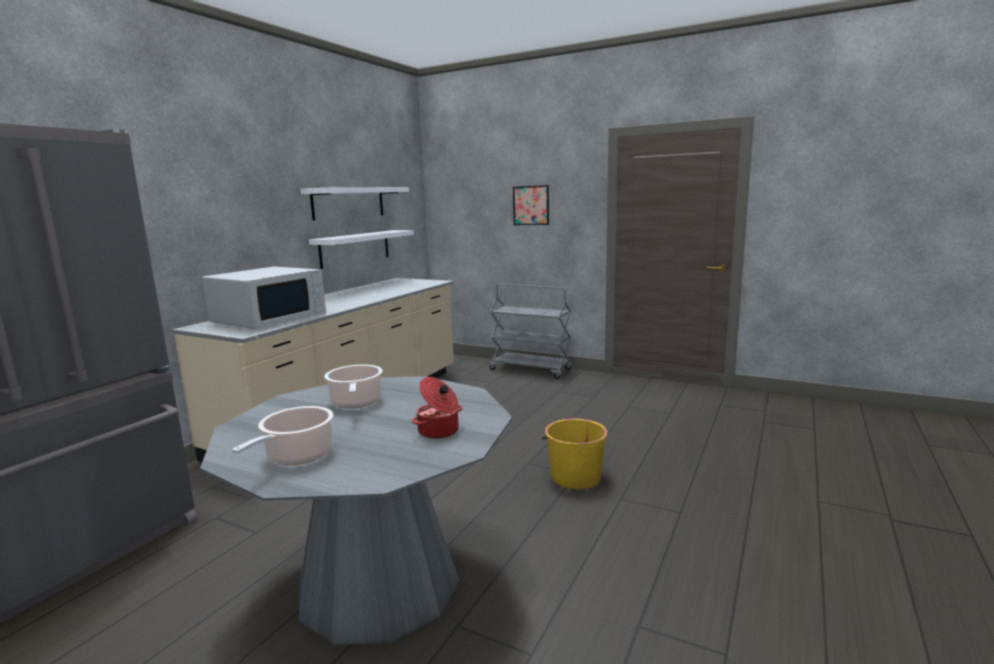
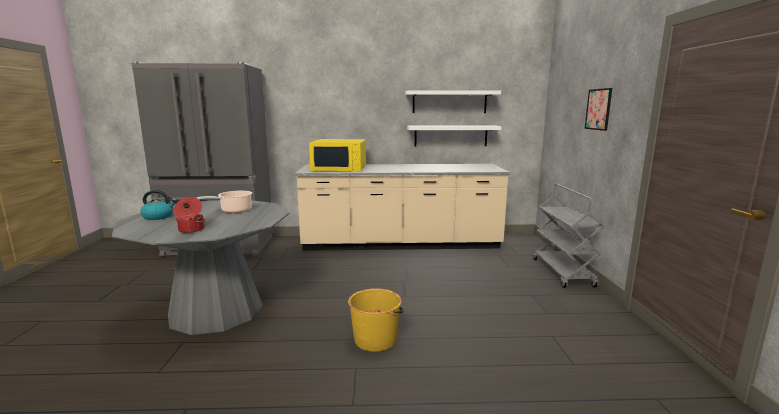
camera: 60 degrees right, 0 degrees up
(270, 318) = (340, 168): white microwave -> yellow microwave
(297, 456) = (159, 217): cooking pot -> kettle

